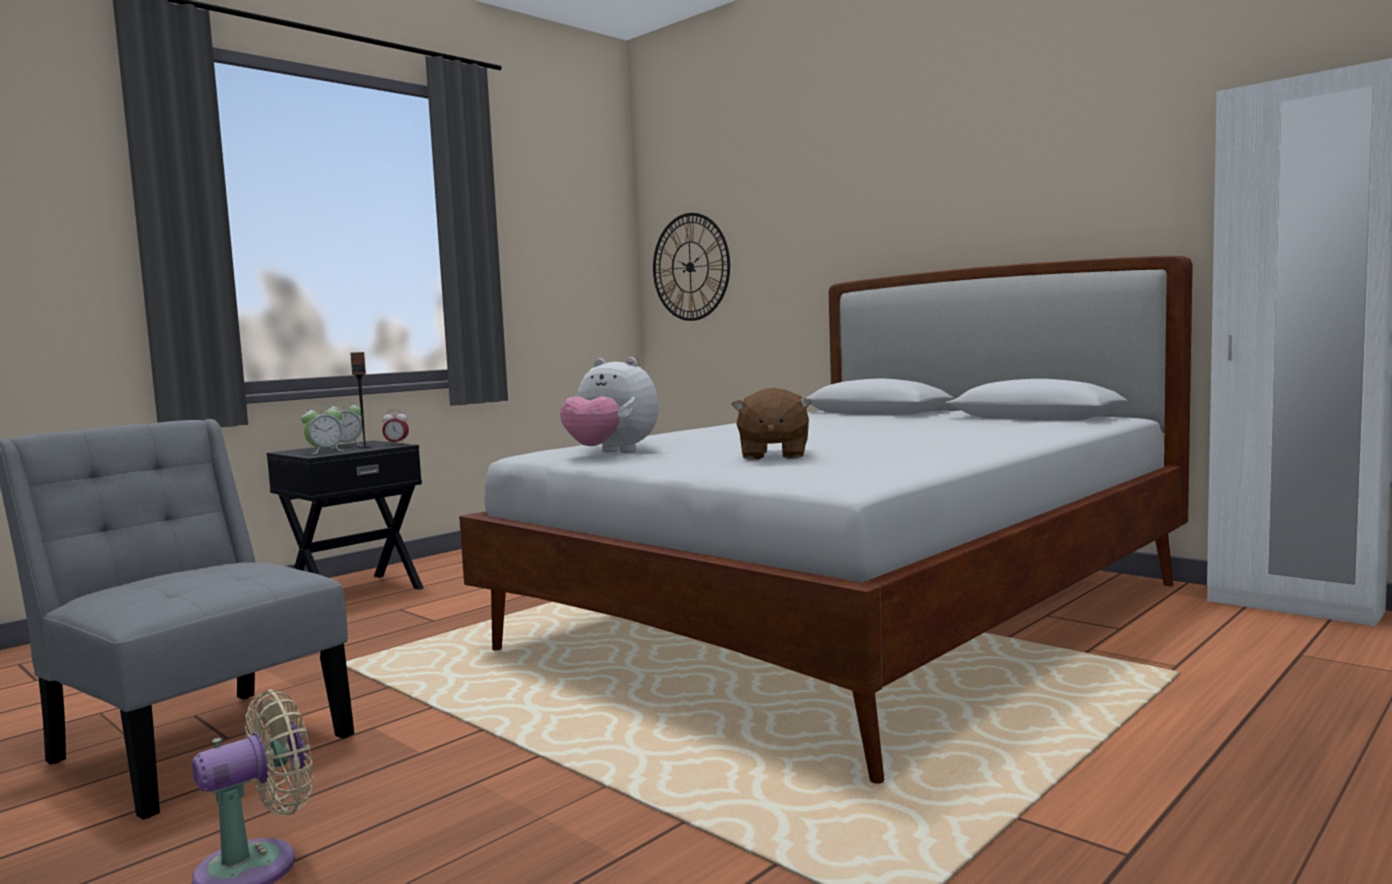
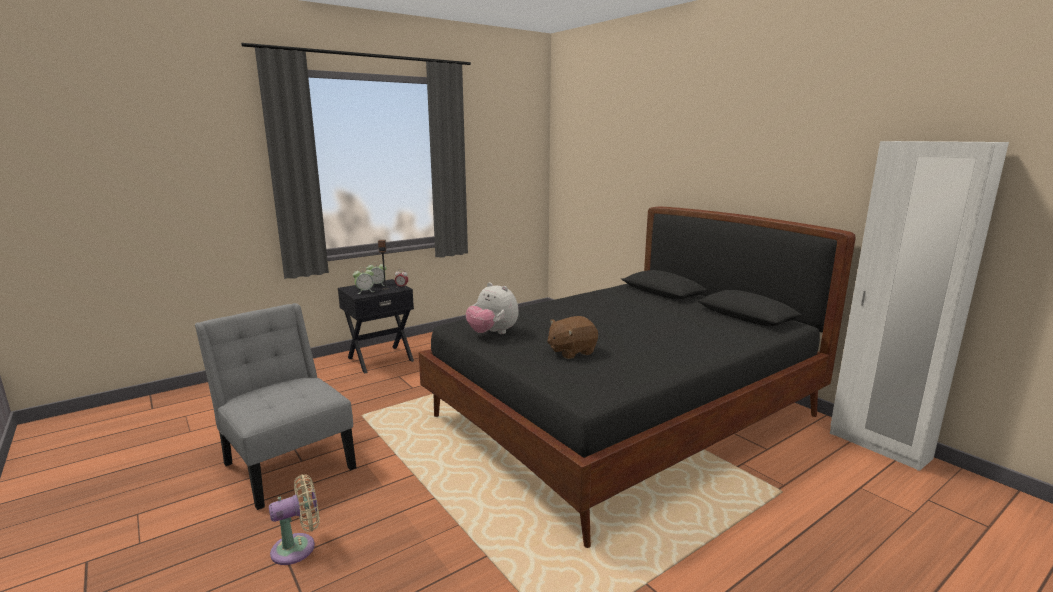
camera: 10 degrees right, 10 degrees up
(690, 267) = (577, 177): wall clock -> none
(773, 455) = (571, 351): brown plush toy -> brown plush toy turned 45 degrees clockwise
(855, 618) = (625, 418): white bed -> black bed

